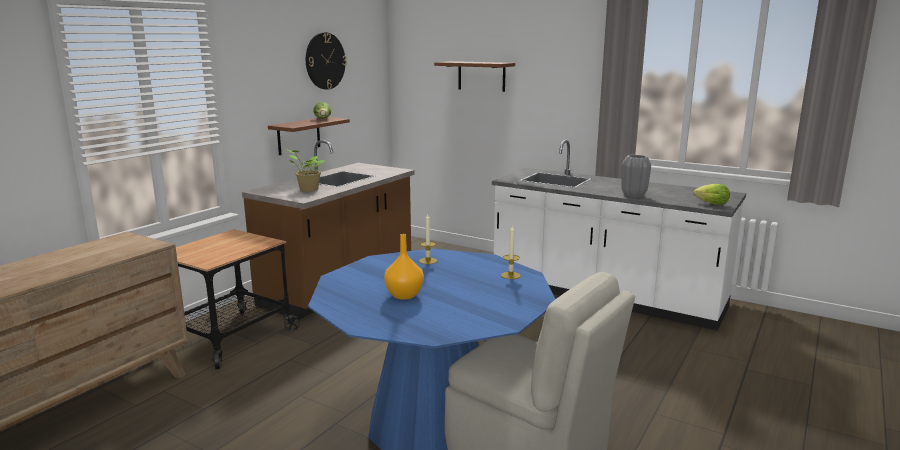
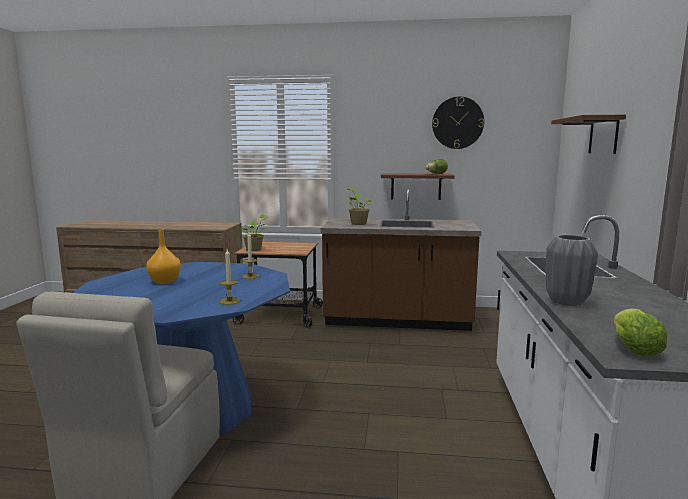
camera: 65 degrees right, 5 degrees down
(213, 258) = (255, 250): none -> potted plant

